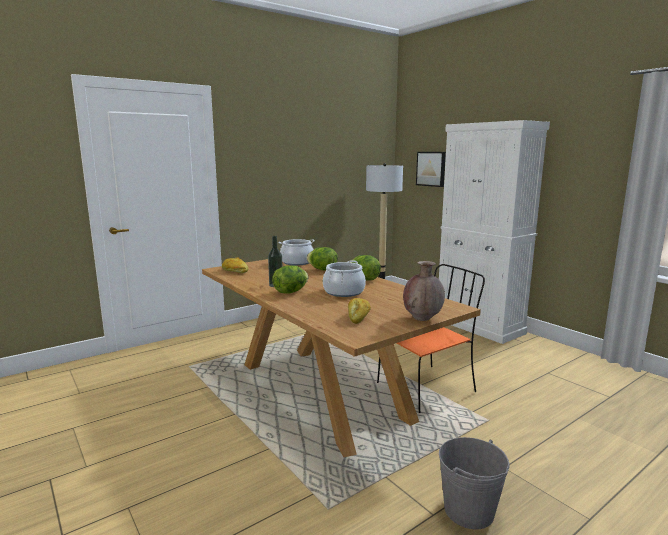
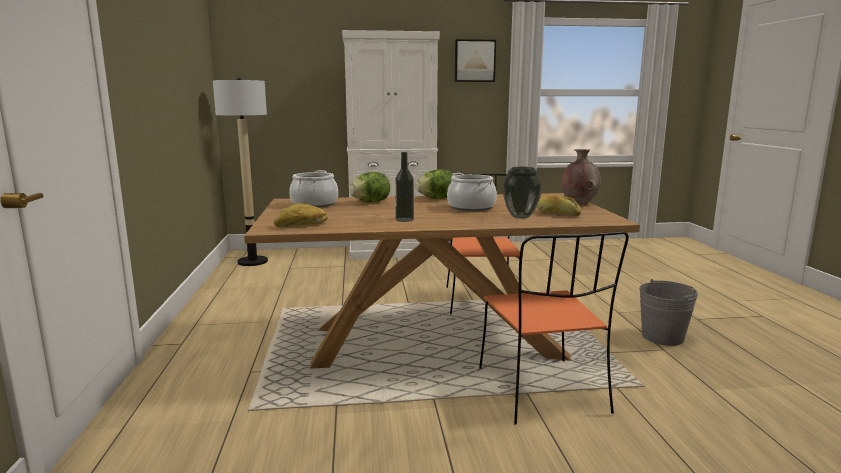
camera: 60 degrees left, 0 degrees up
(275, 455) = (543, 392): none -> orange chair
(290, 292) = (443, 219): lettuce -> none
(328, 308) = (520, 217): none -> vase
(431, 169) = (283, 86): picture -> picture (474, 61)

